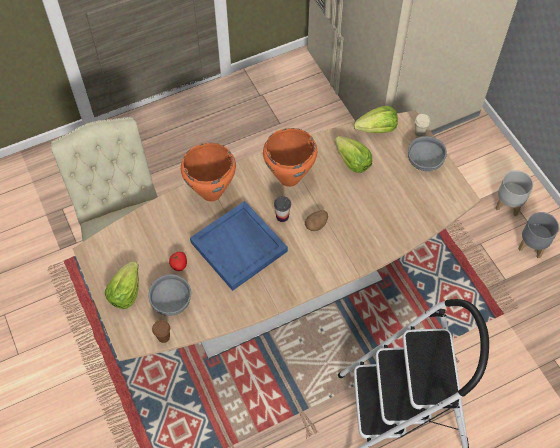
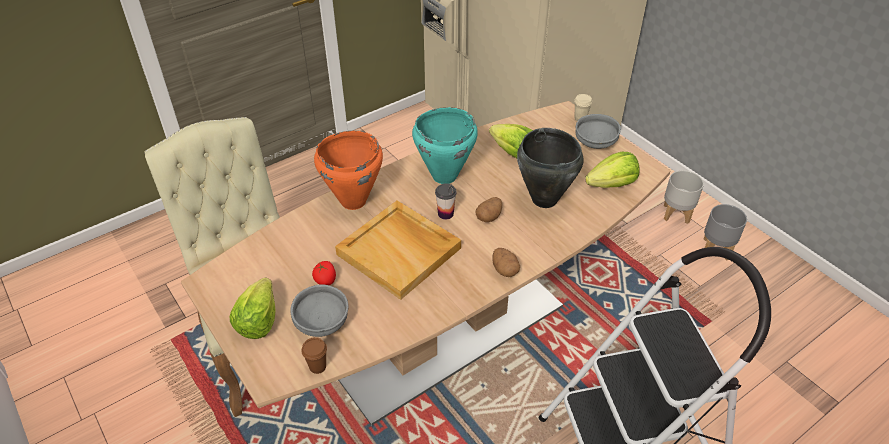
camera: 10 degrees left, 15 degrees down
(240, 247) = (400, 251): blue tray -> beige tray
(288, 178) = (444, 176): orange cooking pot -> turquoise cooking pot
(317, 276) = (505, 269): none -> potato
(365, 214) = (544, 200): none -> black cooking pot
(377, 129) = (532, 121): lettuce -> lettuce (612, 184)

